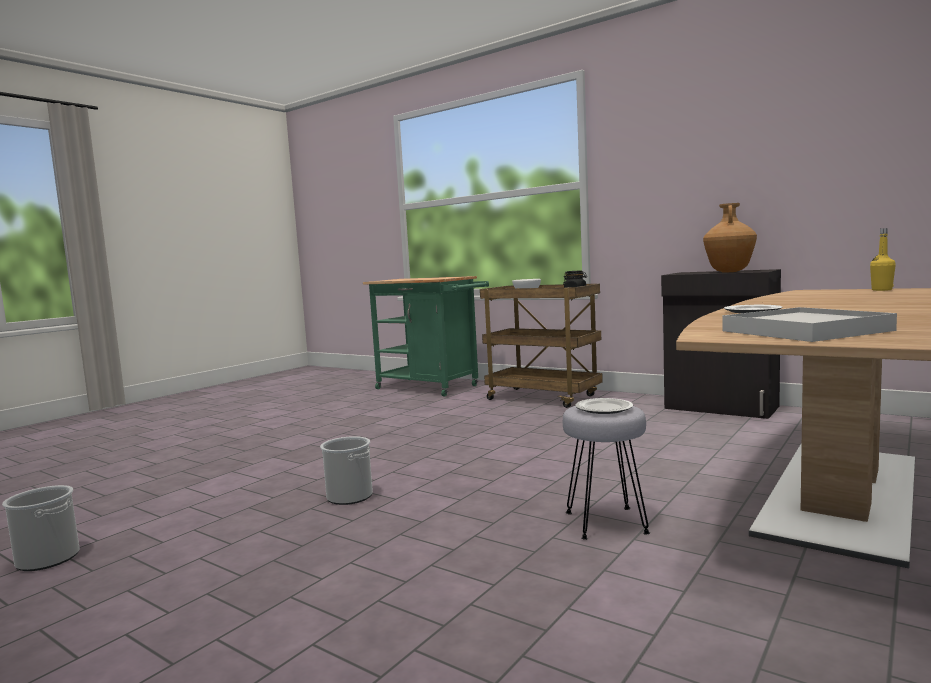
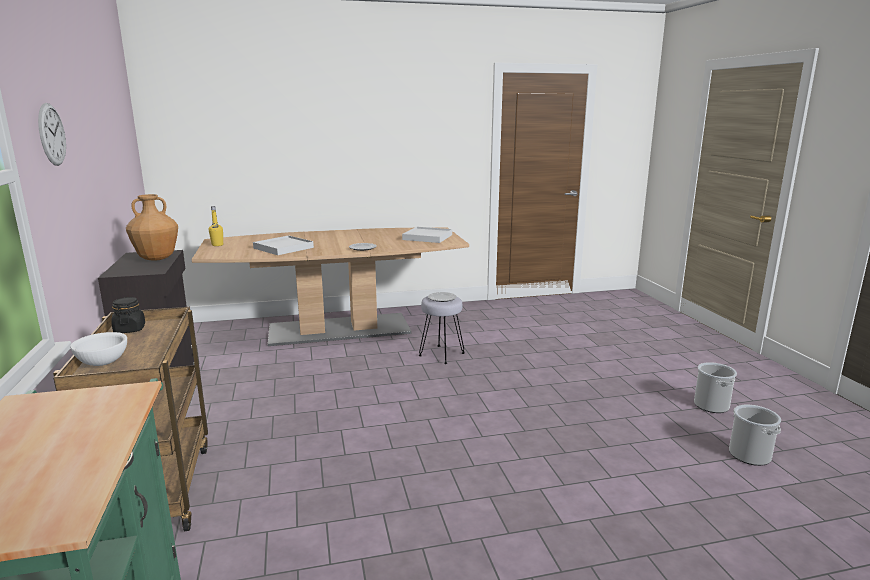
camera: 140 degrees left, 10 degrees up
(349, 496) = (534, 424): bucket -> bucket (711, 405)
(652, 154) = (51, 134): none -> wall clock
(816, 298) = (283, 248): none -> white tray

